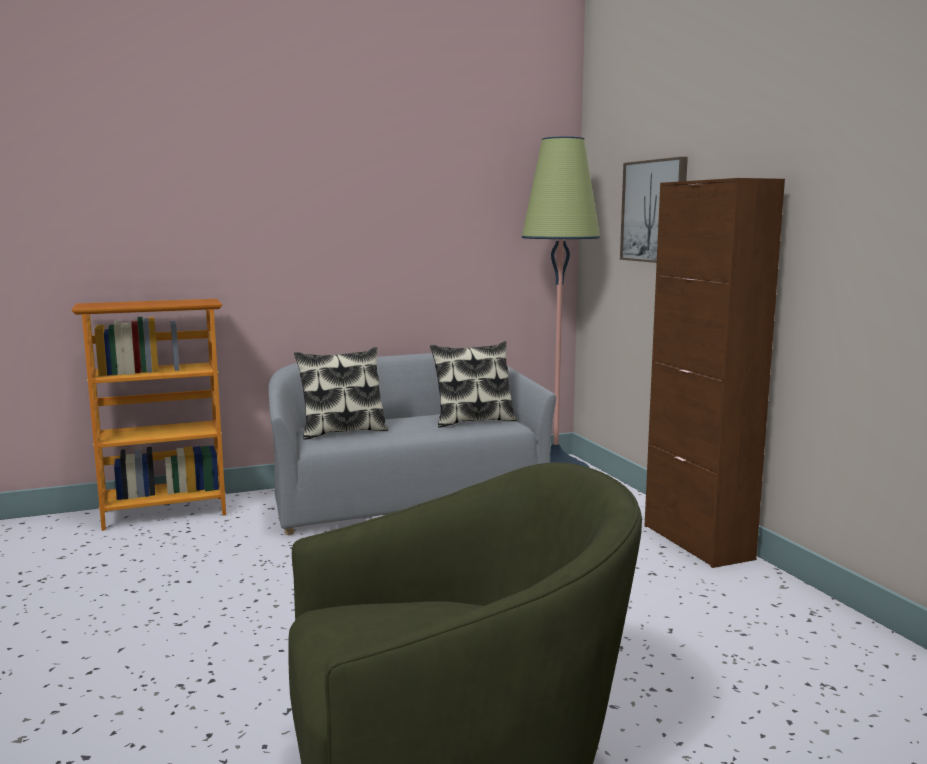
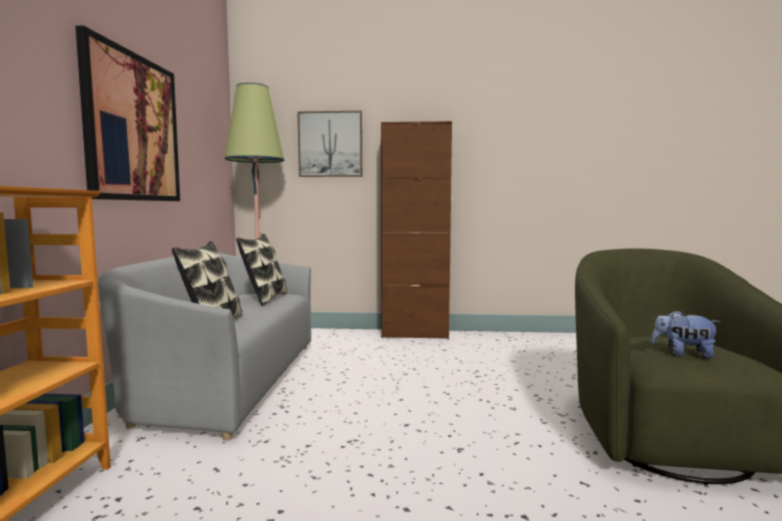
camera: 65 degrees left, 5 degrees down
(354, 622) = (683, 354): none -> plush toy
(360, 226) = (133, 128): none -> picture

